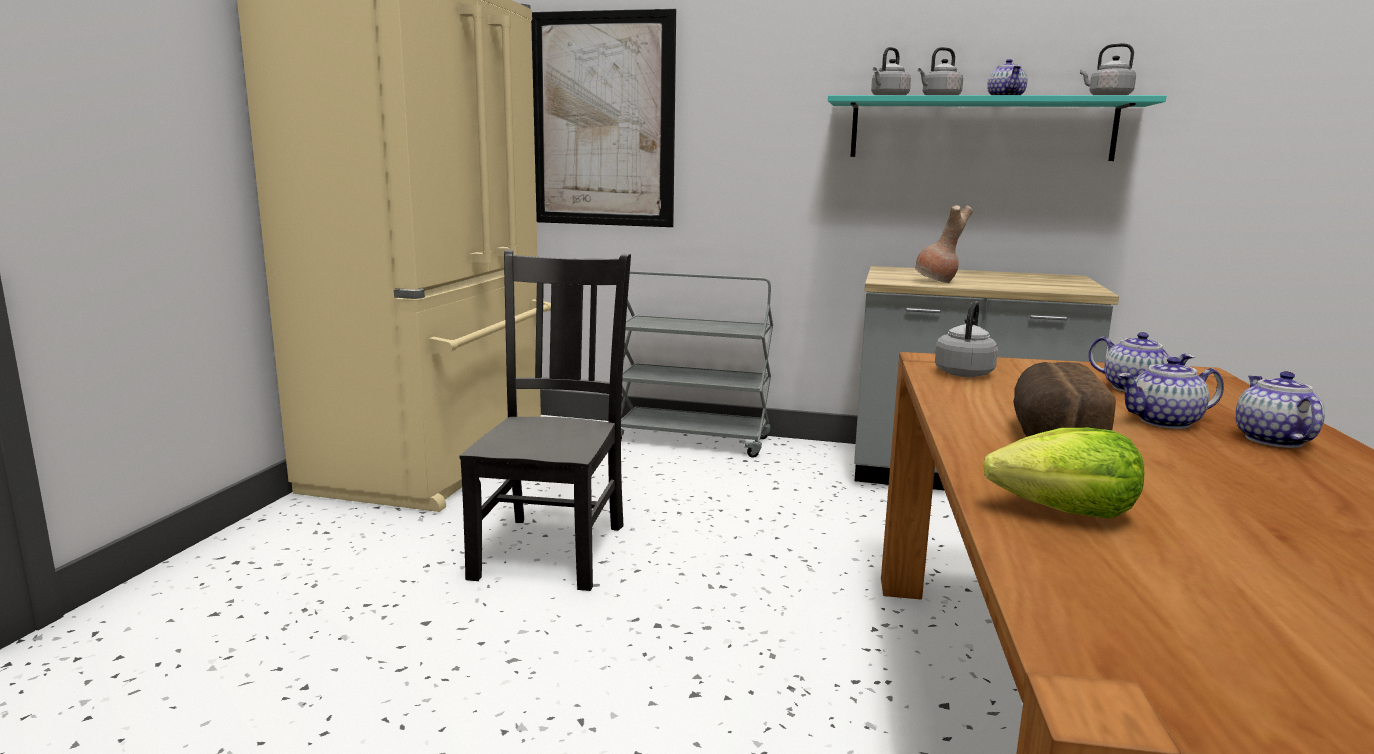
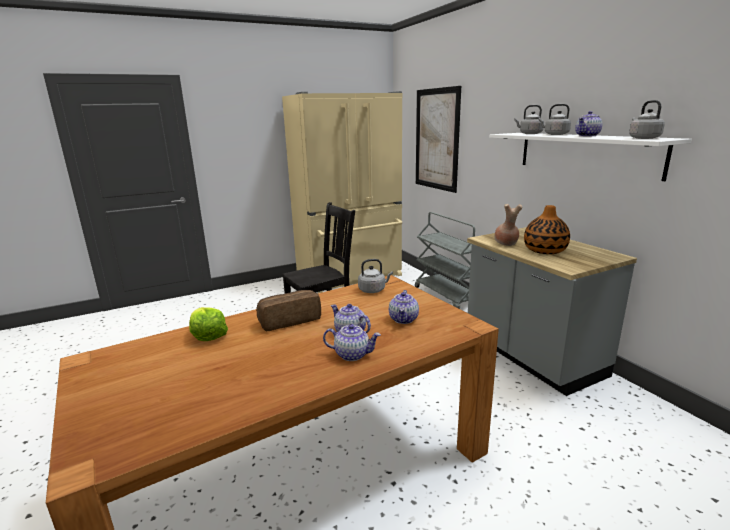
camera: 50 degrees right, 5 degrees up
(980, 129) = (586, 153): turquoise shelf -> white shelf
(1000, 281) = (544, 250): none -> vase
(1271, 440) = (352, 354): teapot -> teapot turned 45 degrees clockwise

